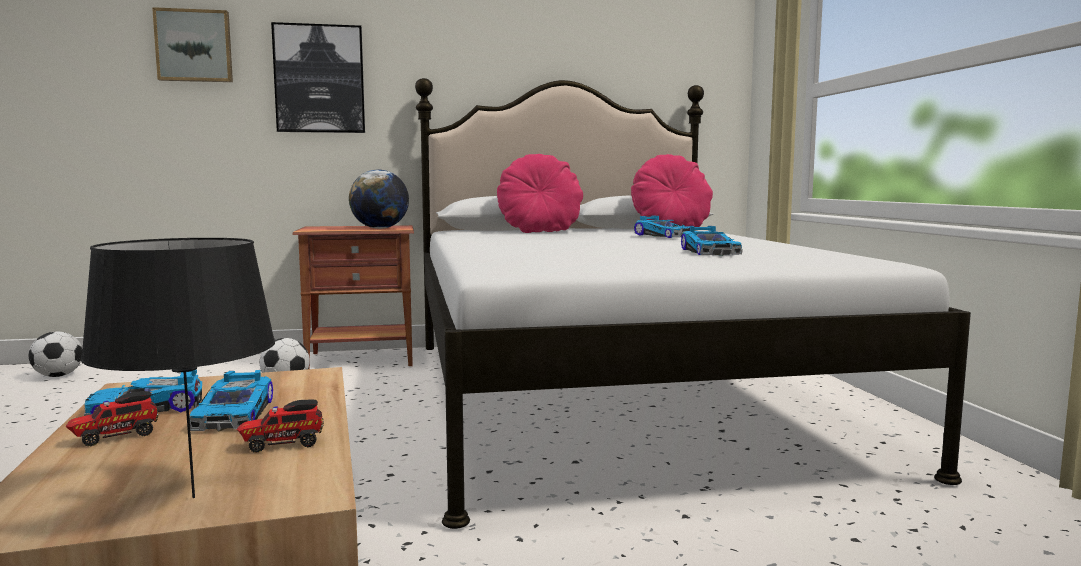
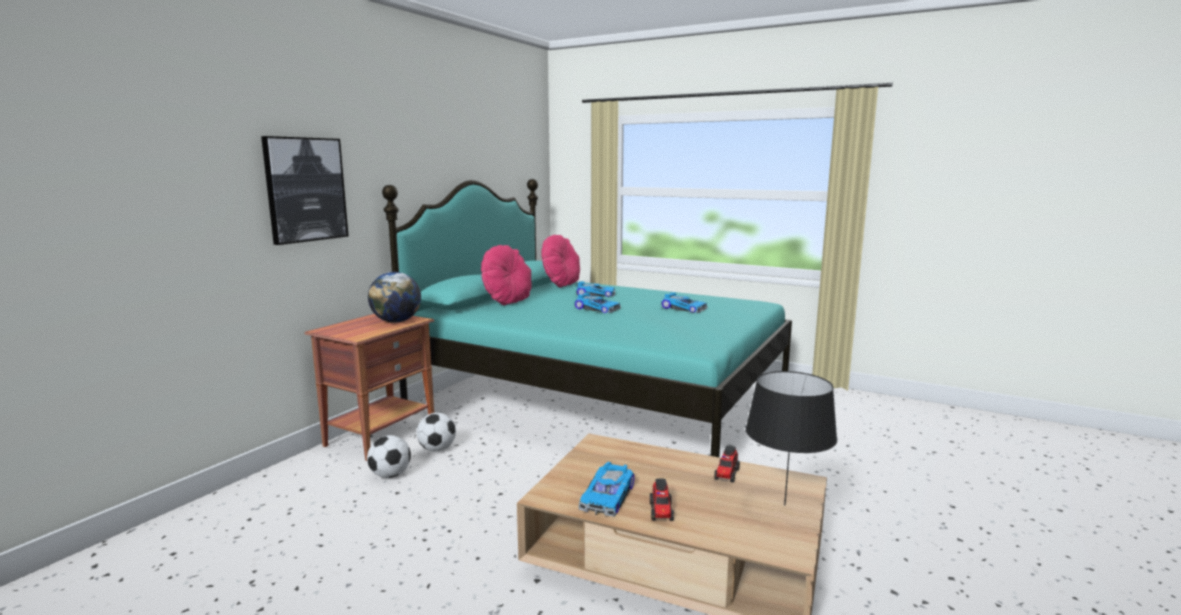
camera: 50 degrees left, 5 degrees up
(58, 376) = (119, 570): football -> football (437, 449)
(194, 46) = (185, 161): picture -> none
(236, 414) = (657, 476): toy car -> toy car (597, 308)
(615, 397) = (600, 402): white bed -> turquoise bed

